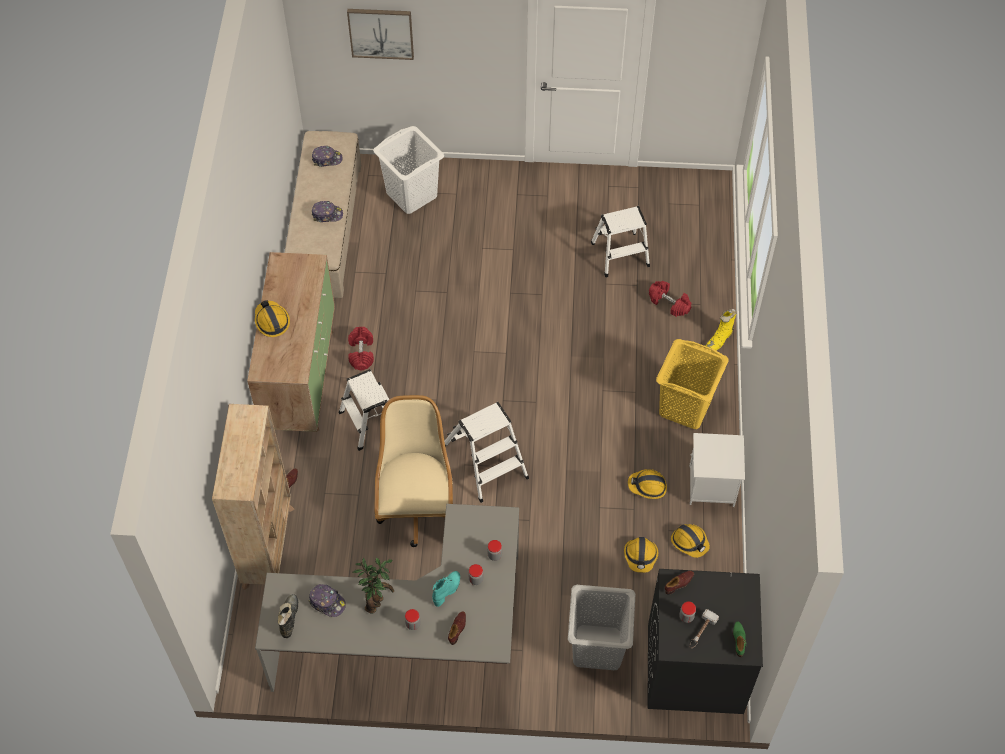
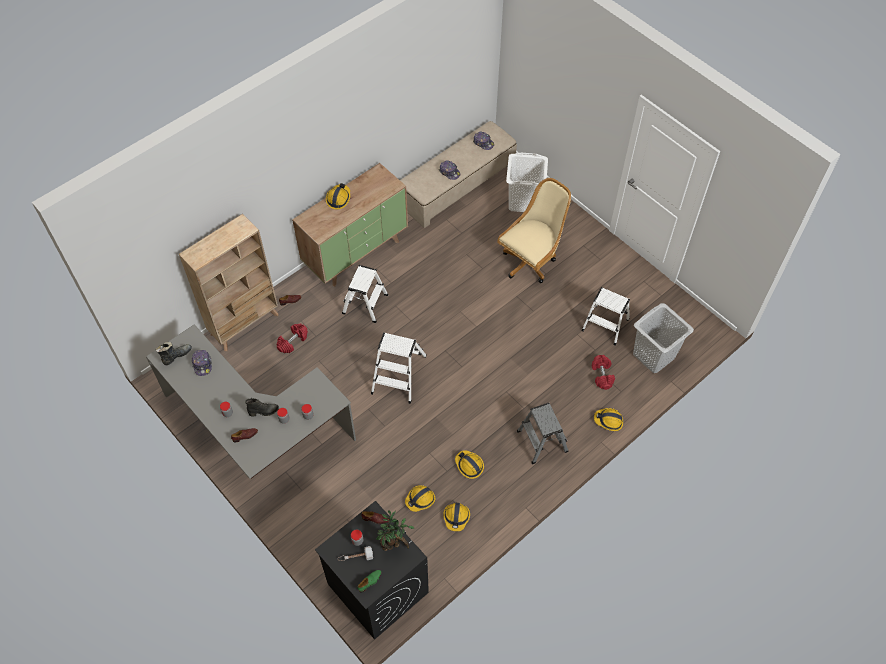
camera: 45 degrees right, 0 degrees up
(361, 353) = (401, 264): red dumbbell -> red dumbbell (292, 341)
(377, 602) = (225, 386): potted plant -> potted plant (393, 545)
(381, 33) = (548, 78): picture -> none
(416, 505) = (337, 366): beige office chair -> beige office chair (531, 260)
(447, 590) = (264, 411): turquoise boot -> black boot
(598, 647) = (340, 526): grey laundry basket -> grey laundry basket (653, 356)
(684, 407) = (542, 441): yellow laundry basket -> grey step ladder
(712, 487) = (505, 499): grey nightstand -> none
(719, 339) = (608, 421): yellow boot -> hard hat

